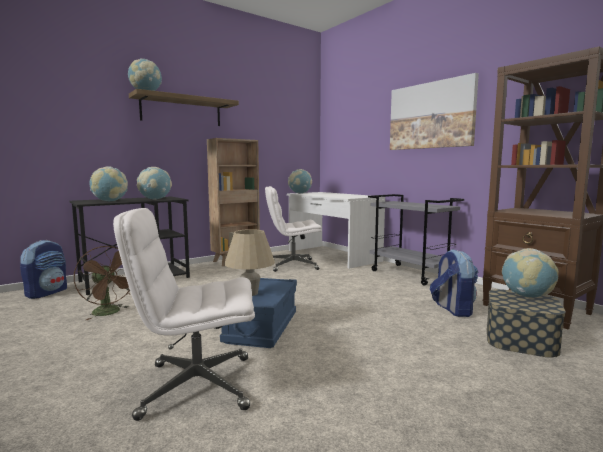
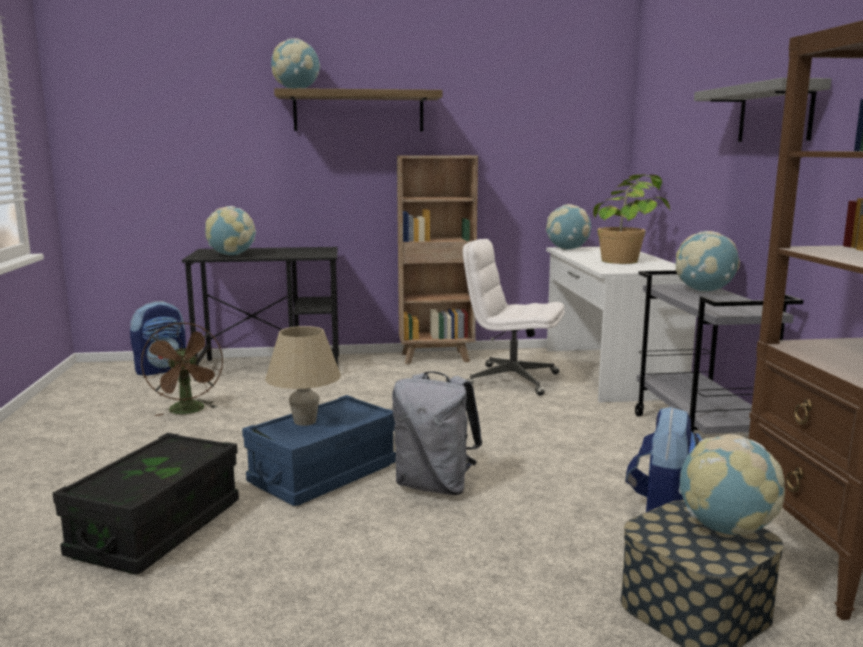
camera: 30 degrees right, 5 degrees up
(155, 199) = (294, 254): globe -> globe (704, 291)
(196, 386) = (157, 529): white office chair -> black storage box
(333, 319) = (435, 486): none -> grey backpack
(341, 194) = (629, 259): none -> potted plant
(431, 115) = (775, 113): picture -> grey shelf

